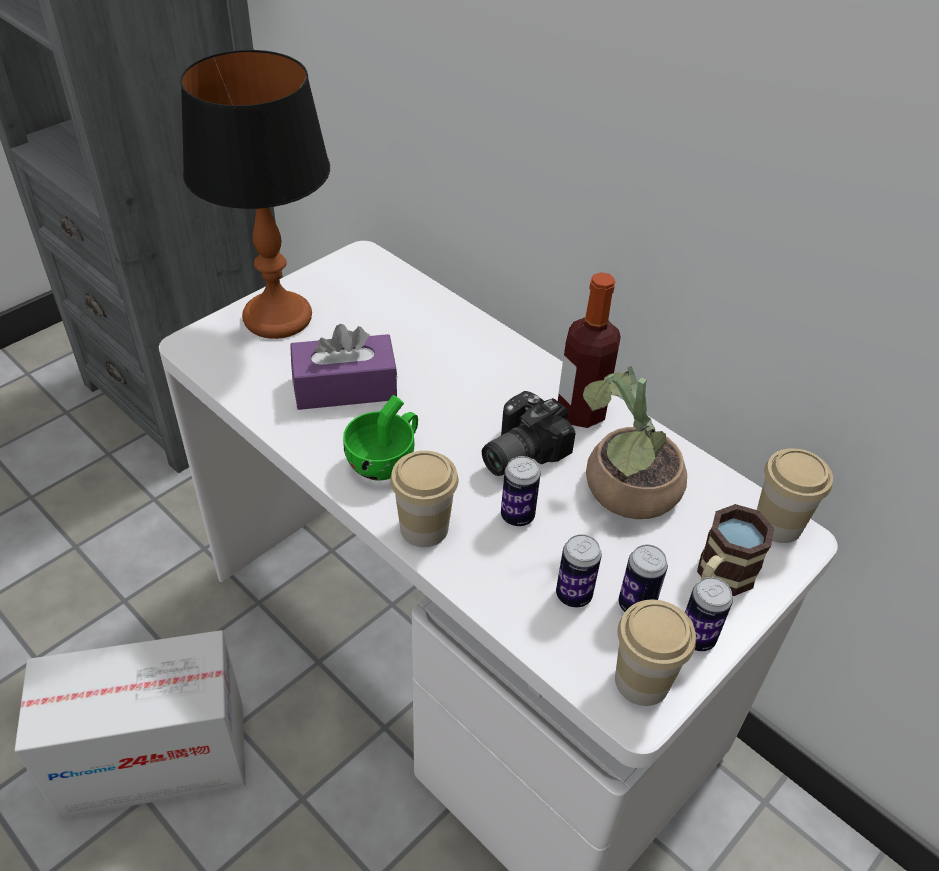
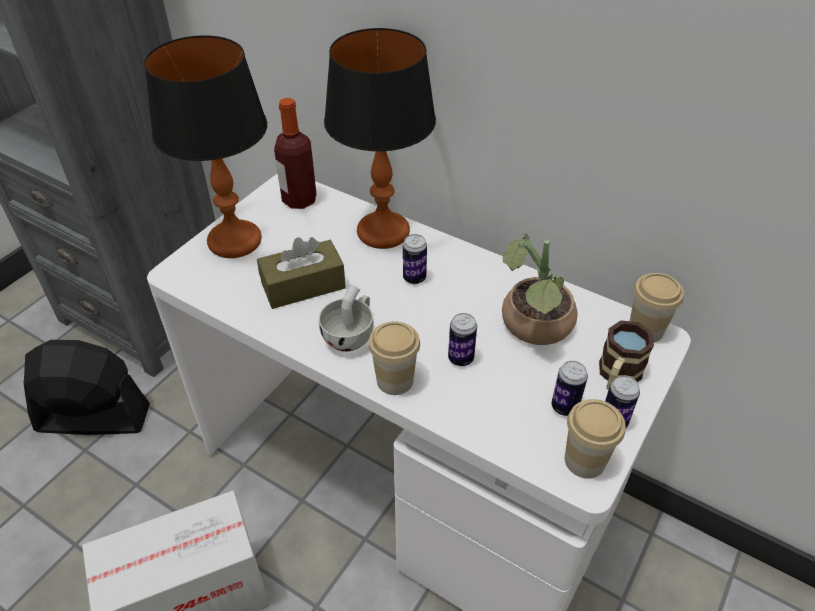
camera: 10 degrees left, 0 degrees up
(94, 509) = (93, 418): none -> black fan
(345, 387) = (303, 286): purple tissue box -> brown tissue box
(386, 460) = (351, 335): green cup -> white cup
(467, 336) = (384, 232): none -> table lamp
(517, 451) = (446, 311): camera -> none
(573, 595) = (518, 408): can -> can (414, 278)
(581, 412) = (484, 273): bottle -> bottle (299, 200)

